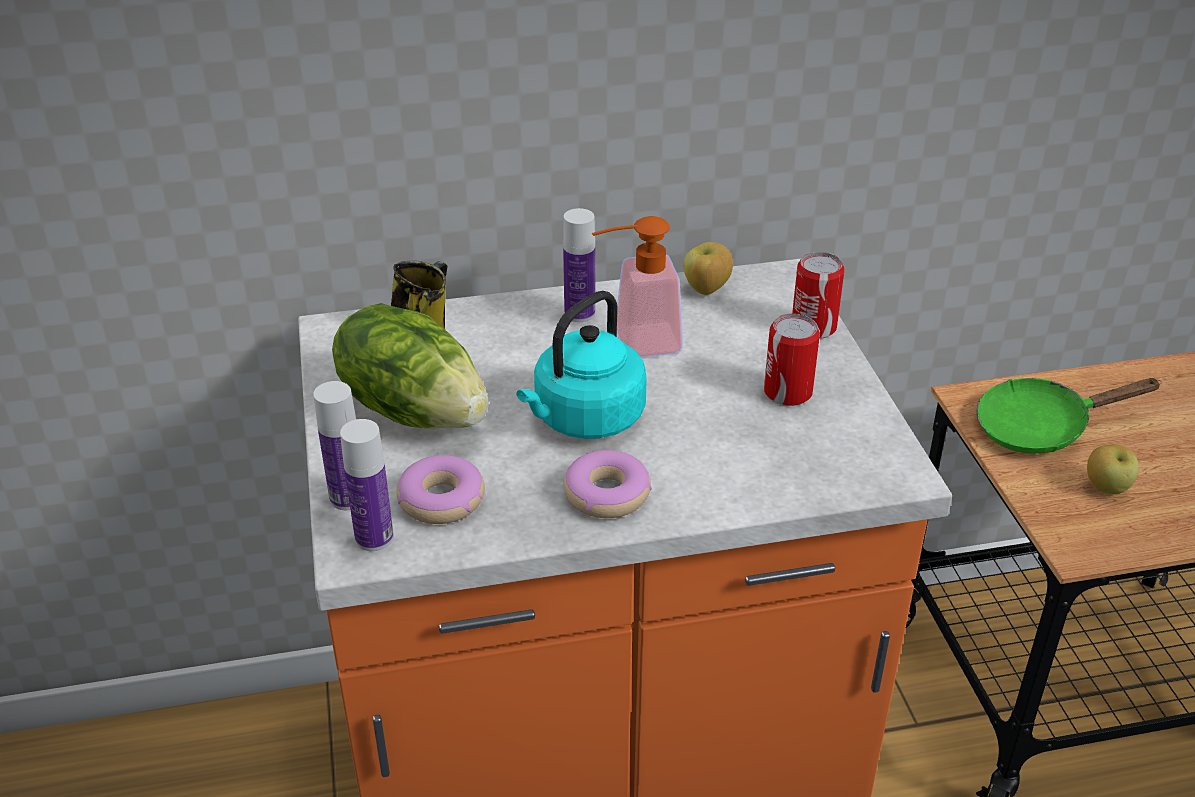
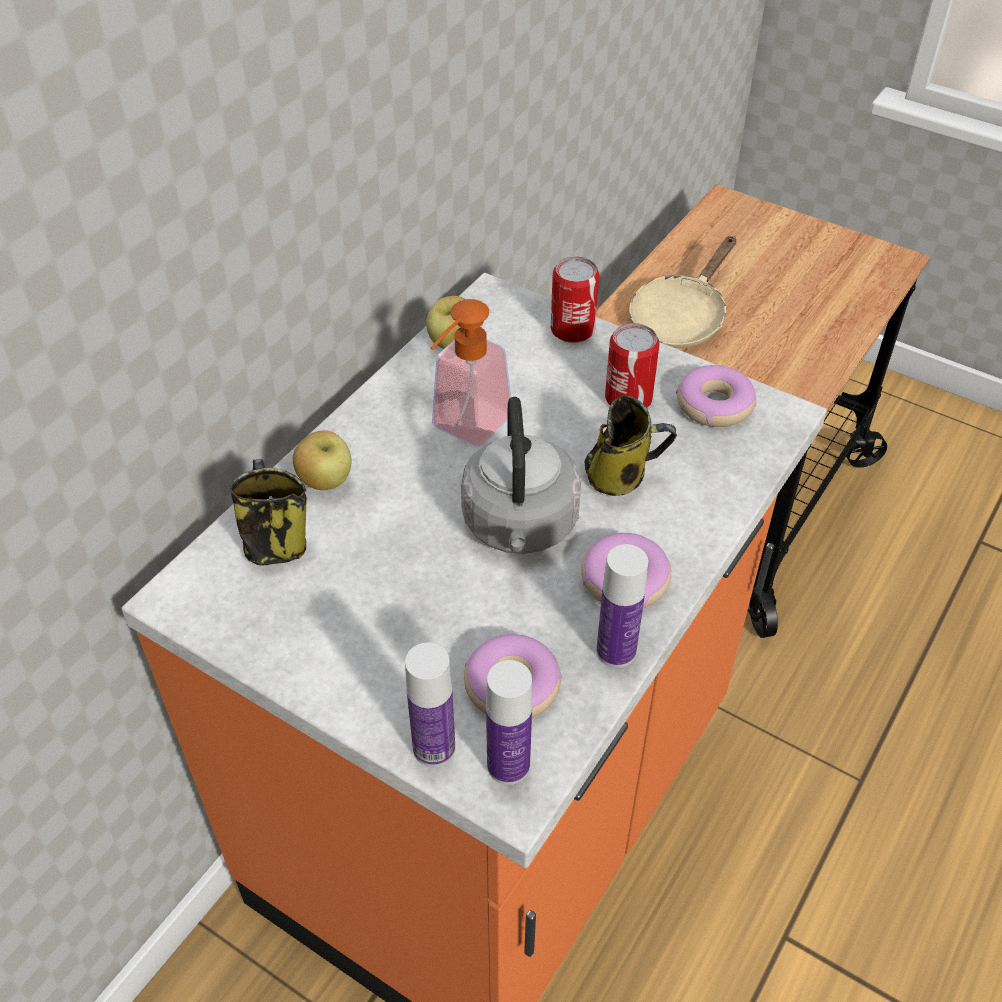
camera: 45 degrees left, 10 degrees up
(414, 409) = (370, 620): lettuce -> none
(579, 313) = (382, 432): bottle -> bottle (616, 651)
(584, 420) = (520, 527): turquoise kettle -> grey kettle
(703, 434) = (620, 476): none -> mug
(852, 435) = (714, 405): none -> donut
(1041, 427) = (681, 318): green frying pan -> beige frying pan
(1107, 488) = (766, 339): apple -> apple (326, 481)

